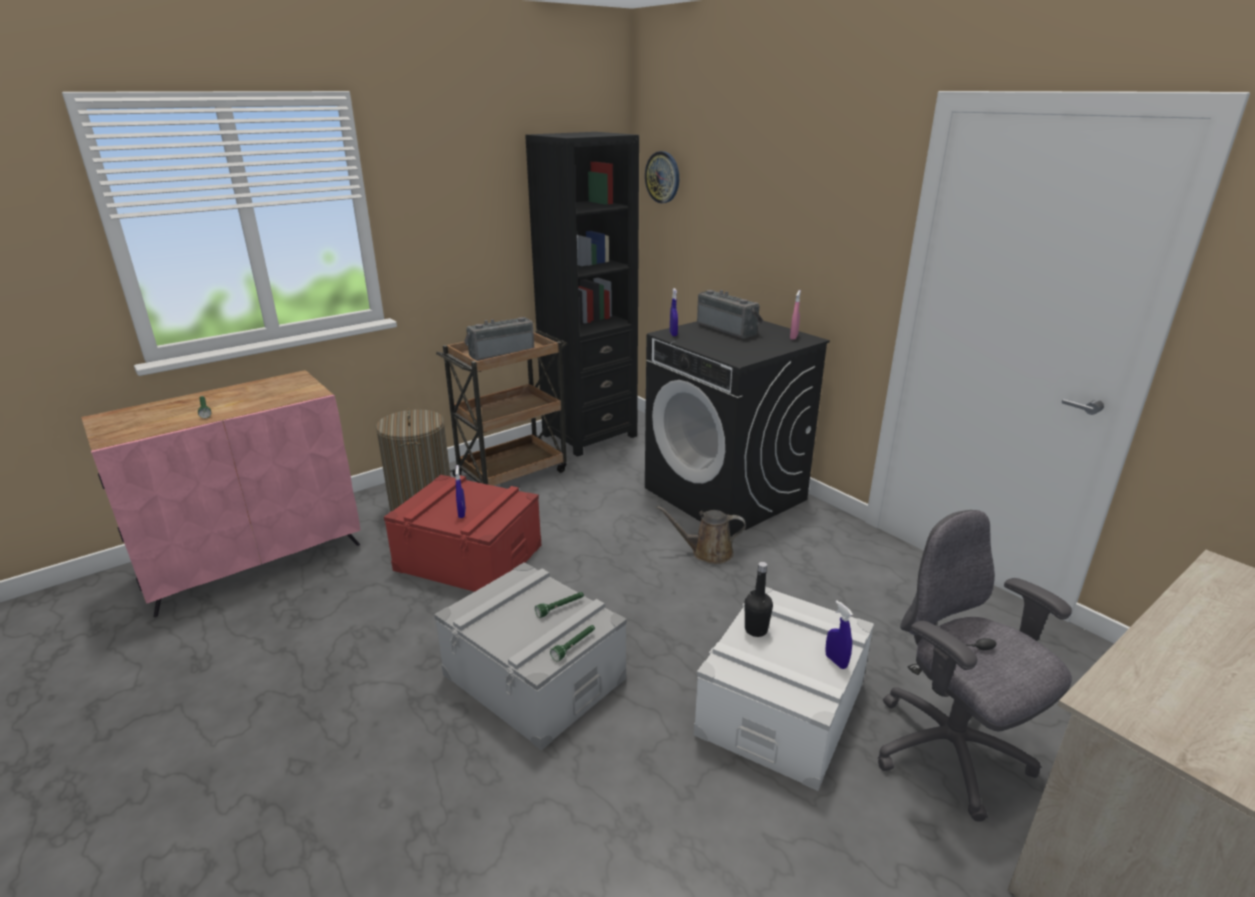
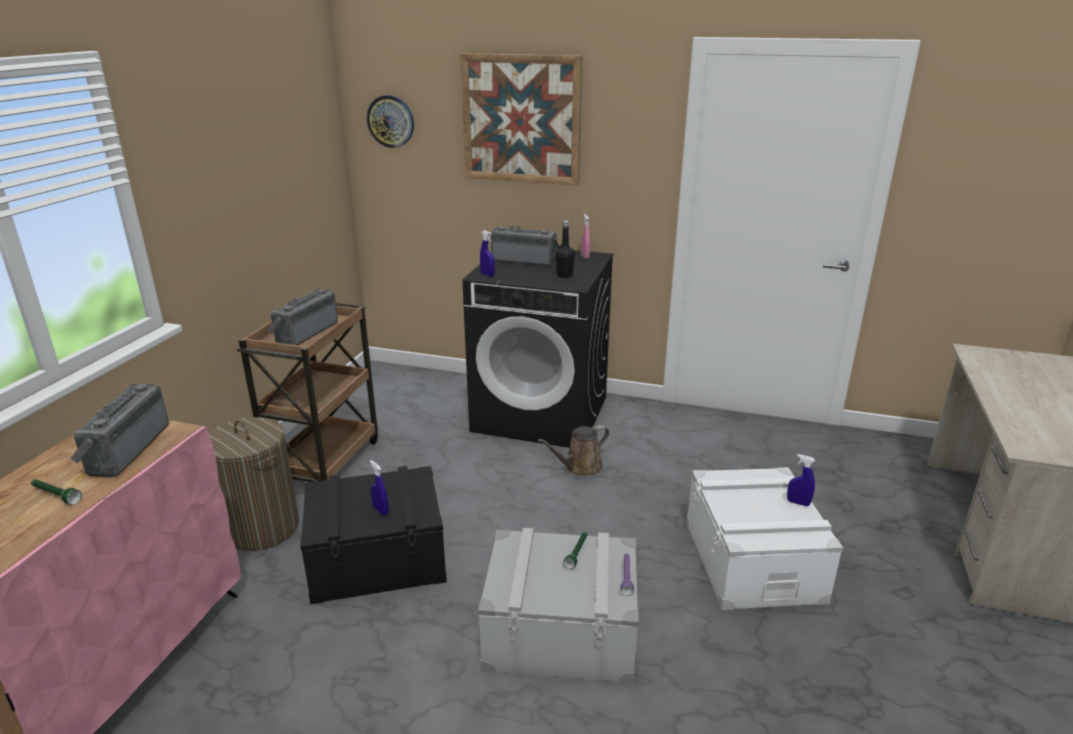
camera: 35 degrees left, 0 degrees up
(274, 395) = (125, 449): none -> radio
(469, 557) = (377, 557): red storage box -> black storage box
(574, 646) = (626, 577): green flashlight -> purple flashlight
(589, 435) = (361, 400): black bookcase -> none
(756, 630) = (730, 504): black bottle -> black bottle (564, 275)
(763, 182) = (521, 119): none -> picture
(950, 754) = (867, 539): grey office chair -> none

